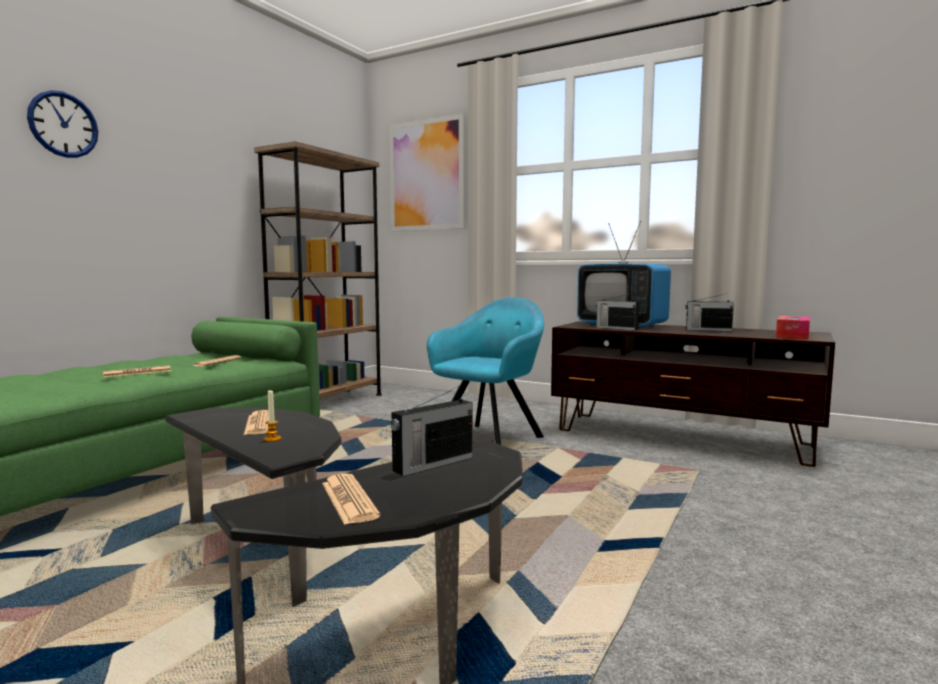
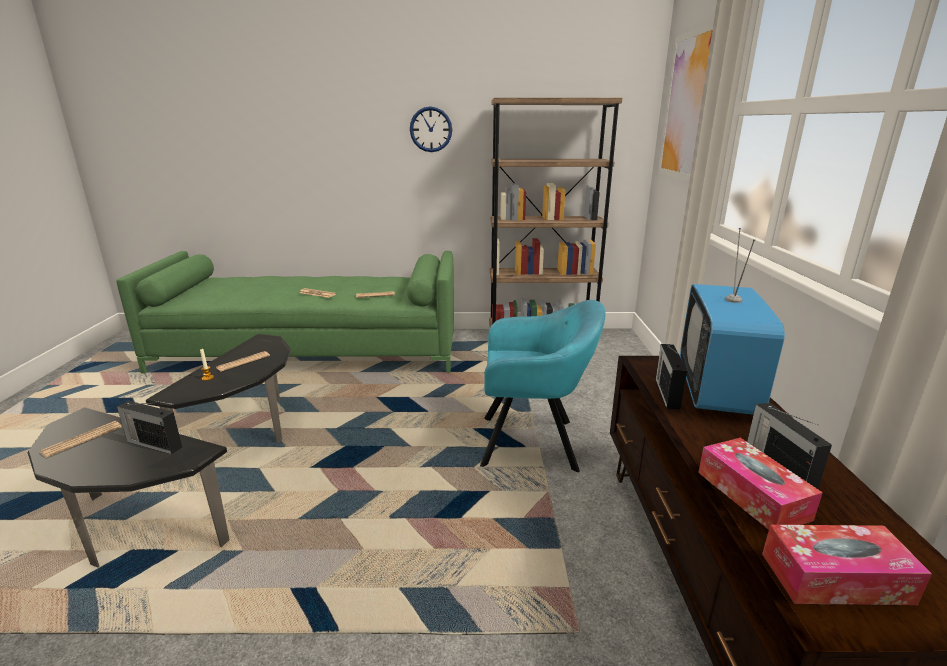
camera: 60 degrees right, 15 degrees up
(63, 124) = (336, 113): wall clock -> wall clock (431, 129)
(730, 333) = (752, 495): none -> tissue box

